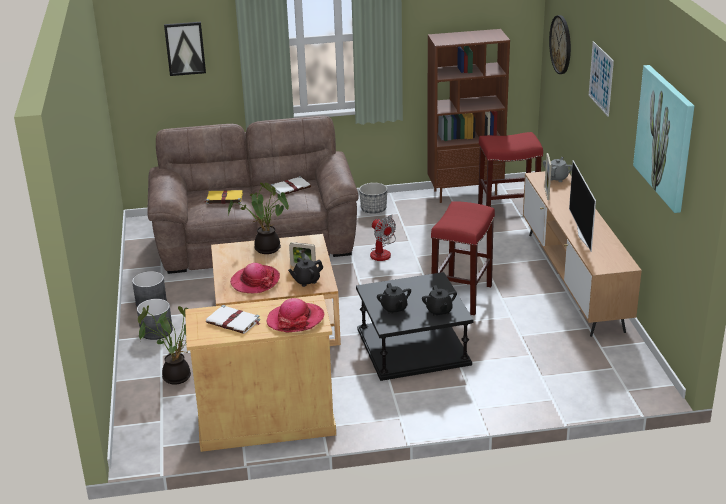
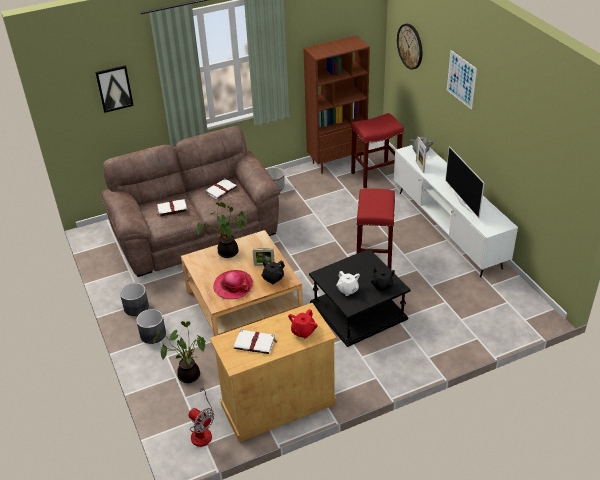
camera: 15 degrees left, 10 degrees up
(224, 198) = (171, 209): yellow book -> white book
(295, 320) = (303, 331): hat -> red teapot
(382, 251) = (298, 226): fan -> fan (202, 430)
(394, 308) = (348, 290): black teapot -> white teapot
(572, 280) = (447, 228): brown tv stand -> white tv stand
(665, 137) = (543, 135): picture -> none

